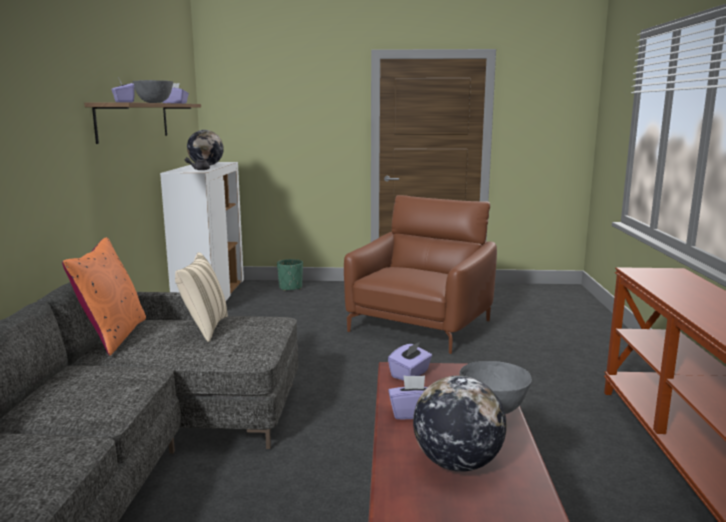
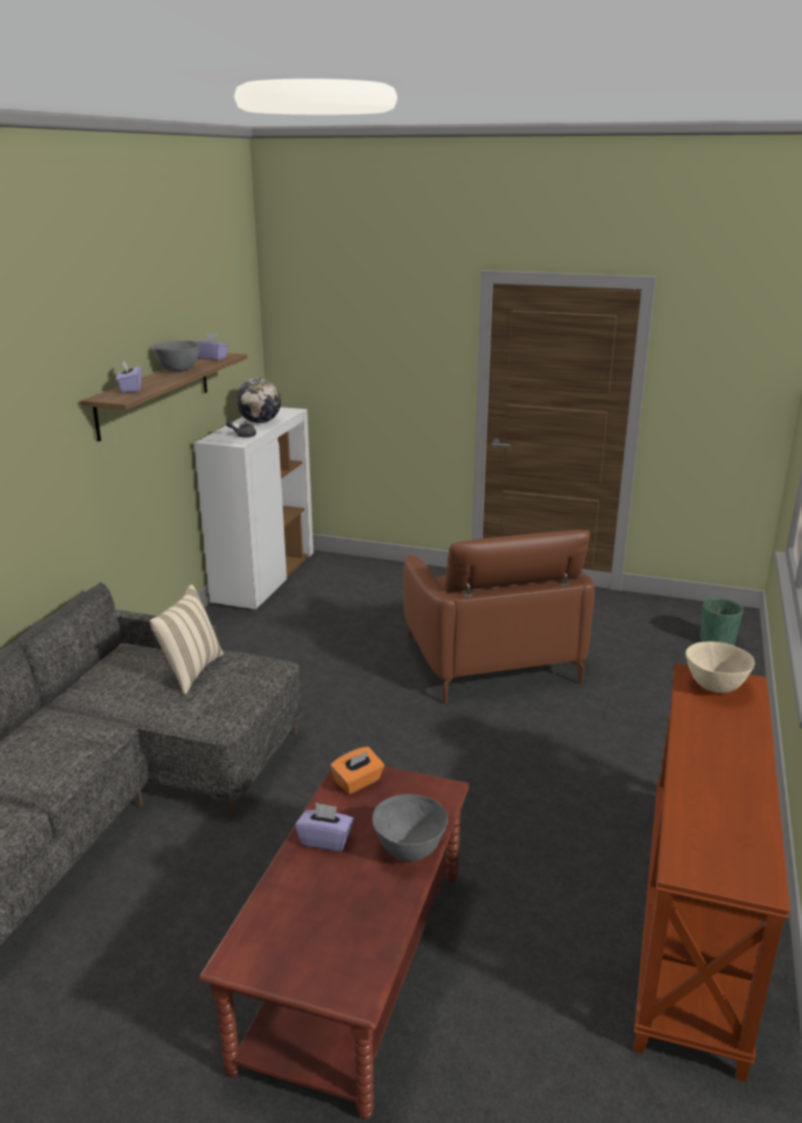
camera: 15 degrees right, 10 degrees up
(113, 336) = (97, 670): orange pillow -> none
(290, 288) = (365, 571): green planter -> green planter (717, 641)
(410, 374) = (358, 782): purple tissue box -> orange tissue box
(420, 326) = (491, 659): brown armchair -> brown armchair turned 120 degrees clockwise
(457, 463) = (324, 915): globe -> none
(658, 274) = (715, 687): none -> beige bowl

